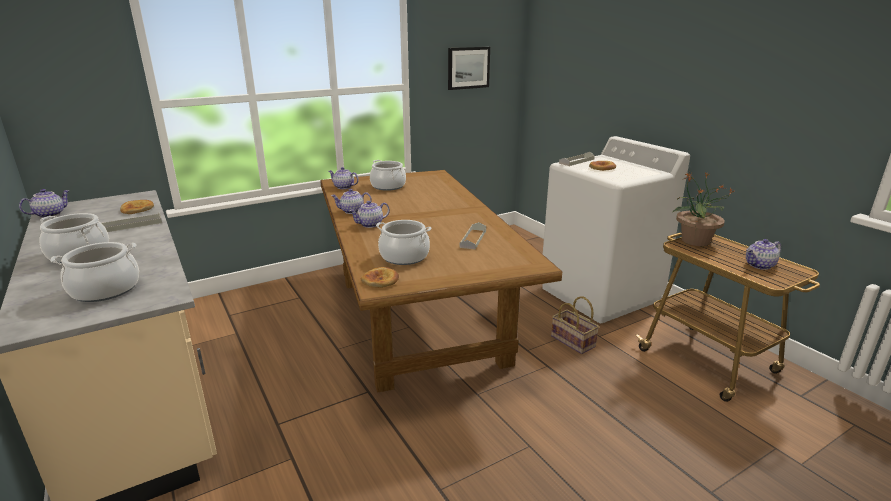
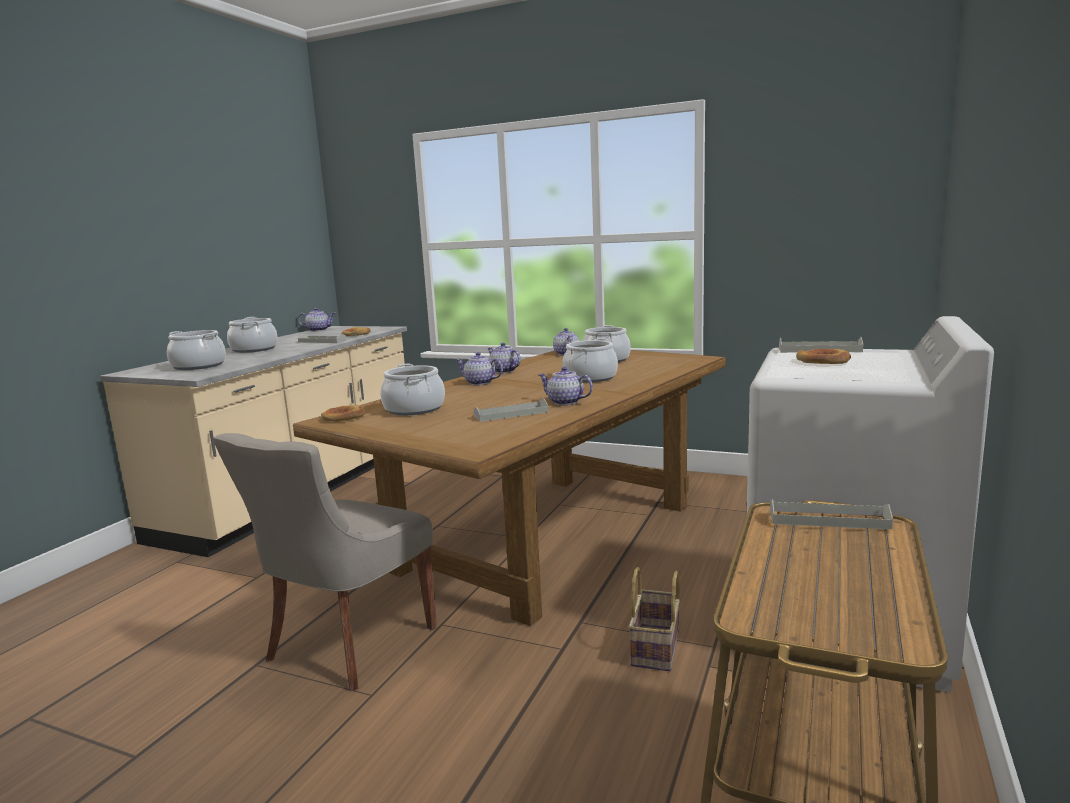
camera: 55 degrees right, 10 degrees down
(426, 202) = (590, 378): none -> cooking pot
(459, 439) = (347, 644): none -> grey chair
(468, 68) = (814, 206): picture -> none
(694, 241) = (828, 519): potted plant -> grey tray
(759, 265) = (832, 594): teapot -> teapot (565, 402)

